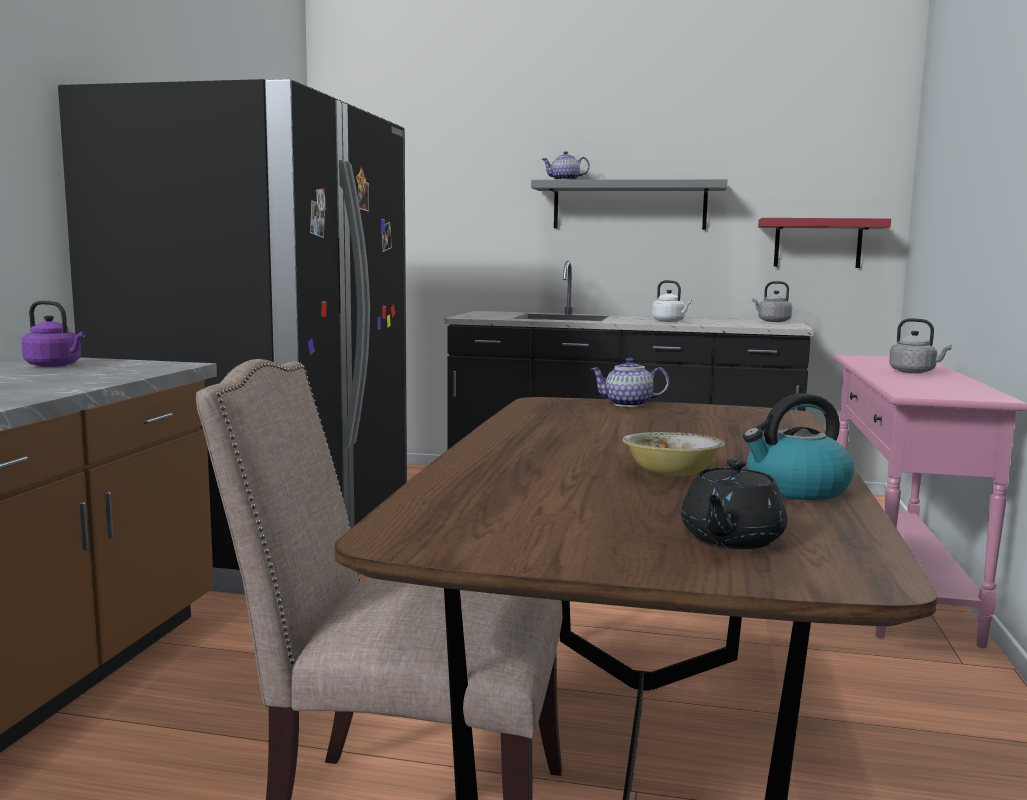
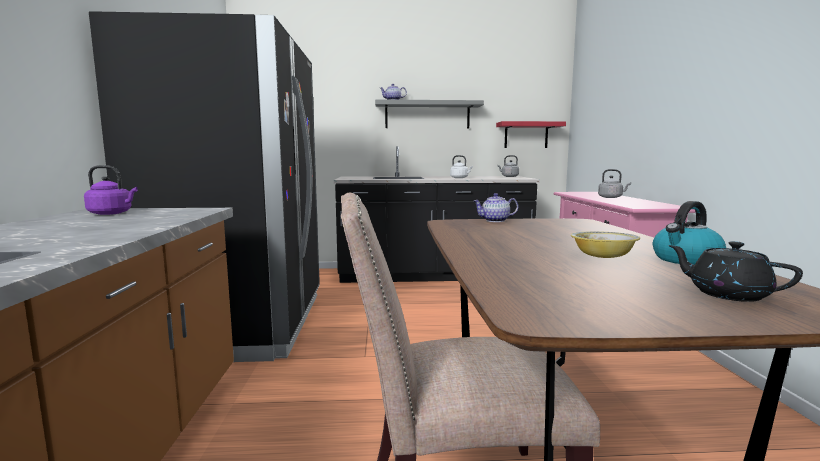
camera: 15 degrees left, 0 degrees up
(730, 539) = (727, 294): black teapot -> black teapot turned 120 degrees clockwise

